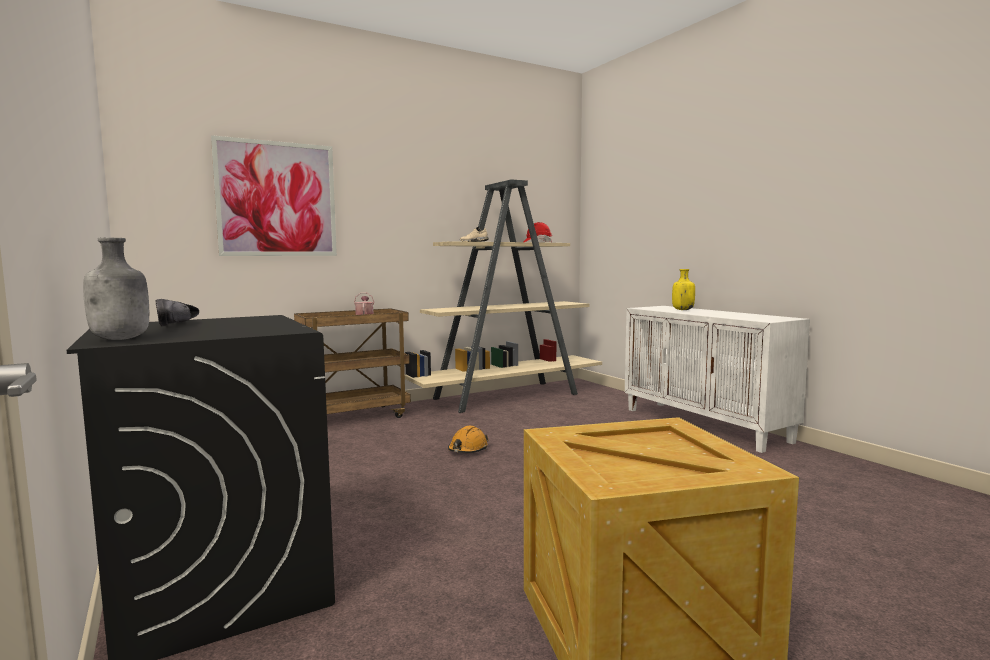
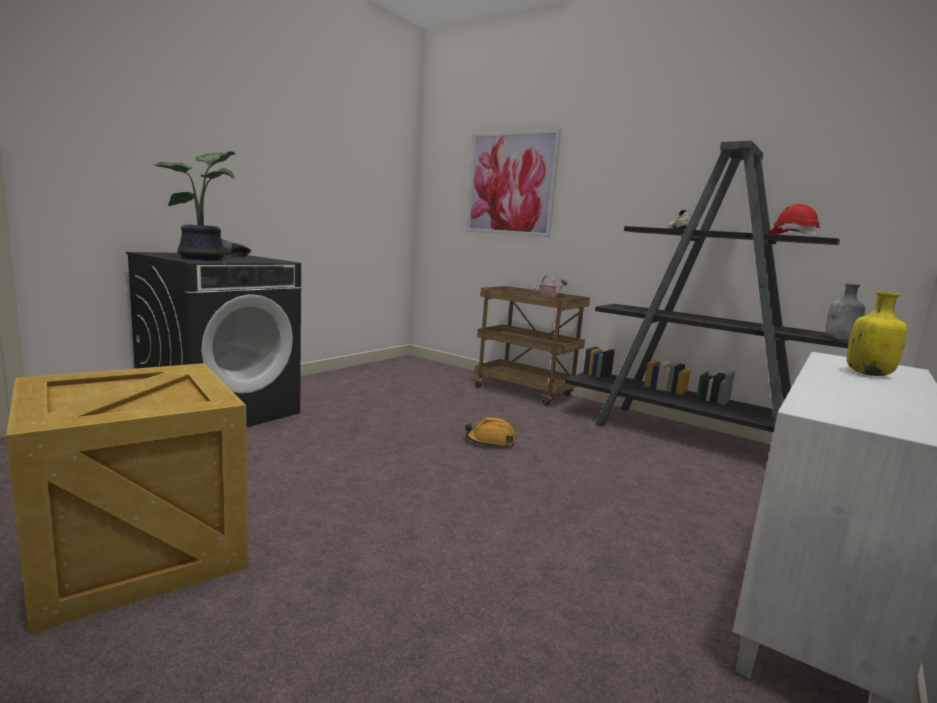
camera: 65 degrees right, 5 degrees up
(121, 339) = (162, 253): grey bottle -> grey bottle (840, 339)
(244, 329) = (205, 258): none -> potted plant
(508, 396) = (697, 439): beige bookcase -> black bookcase

